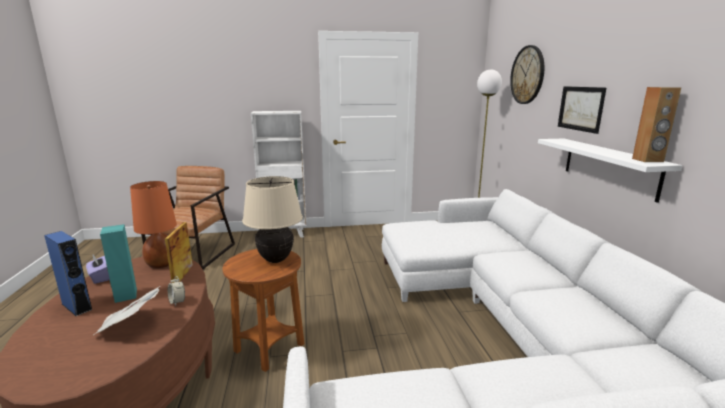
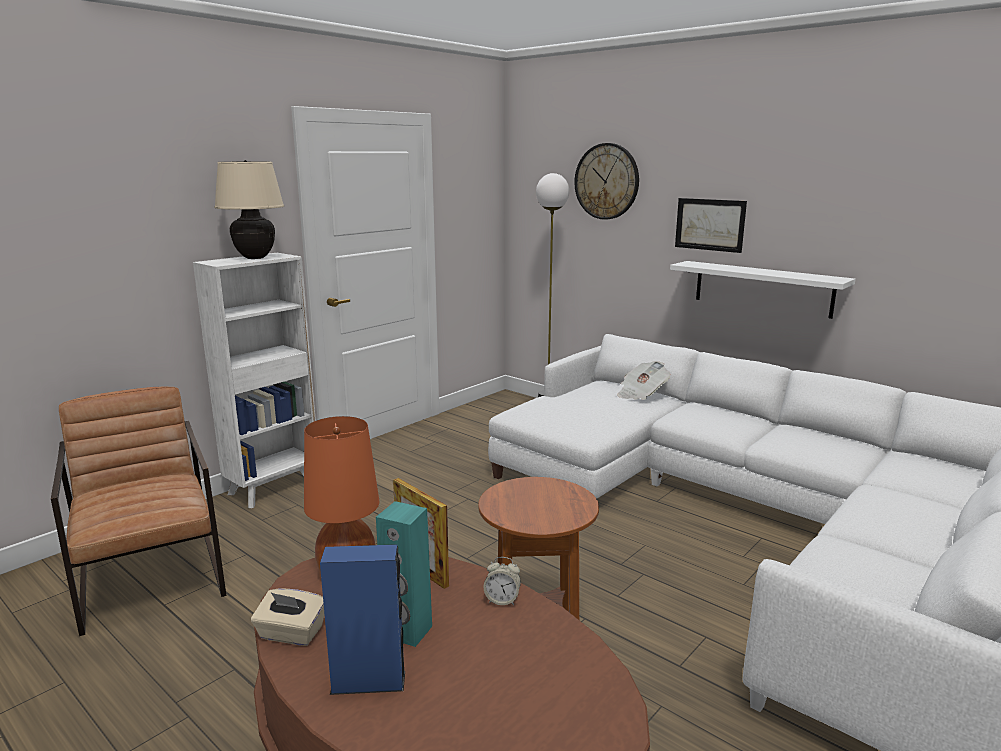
camera: 40 degrees left, 0 degrees up
(101, 277) = (291, 634): purple tissue box -> beige tissue box
(130, 324) = (511, 652): newspaper -> newspaper (641, 394)
(276, 259) = (545, 493): beige table lamp -> beige table lamp (255, 258)
(648, 160) = (825, 277): brown speaker -> none

